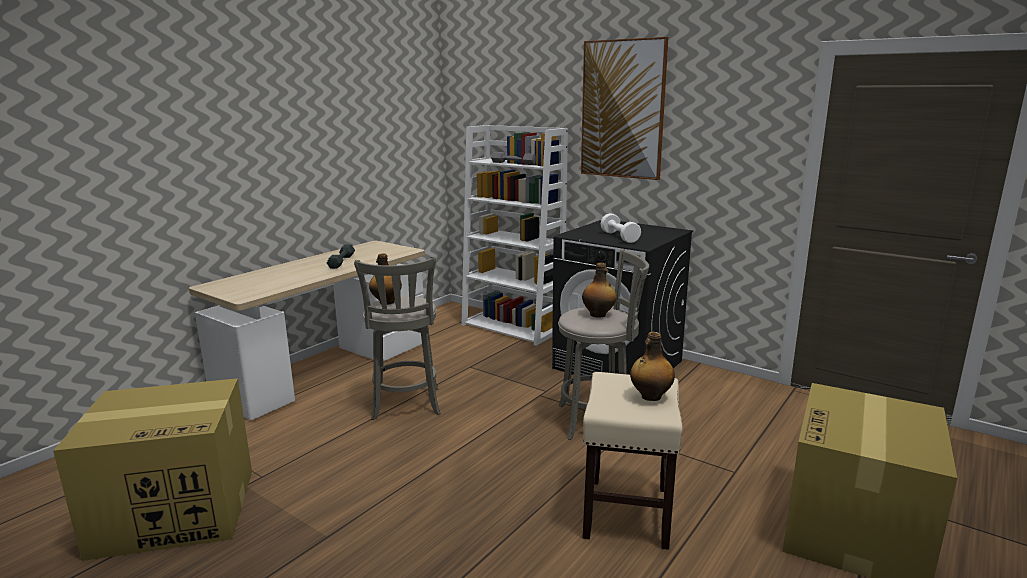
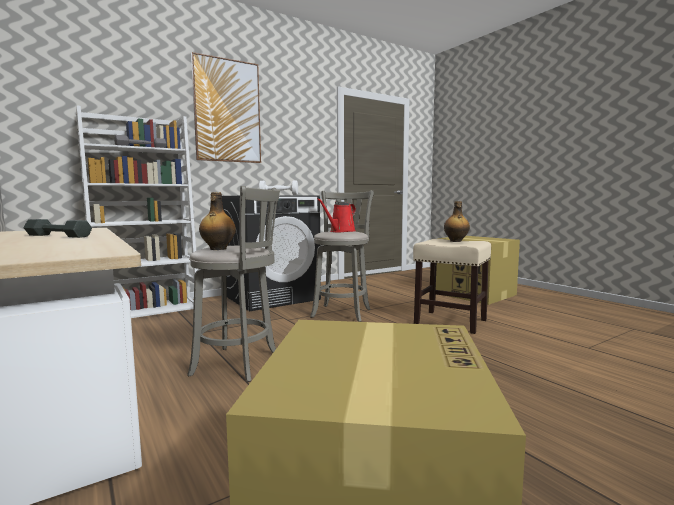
camera: 70 degrees left, 10 degrees down
(598, 315) = (340, 231): bottle -> red watering can

